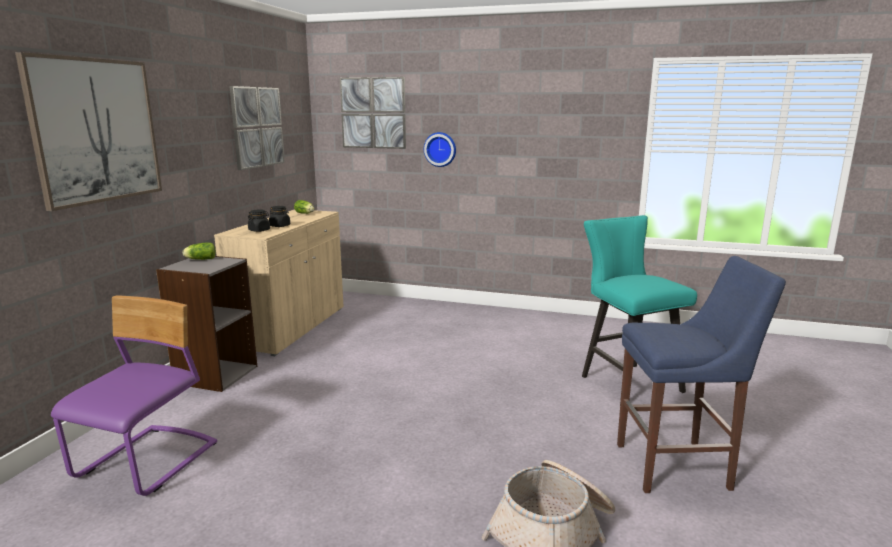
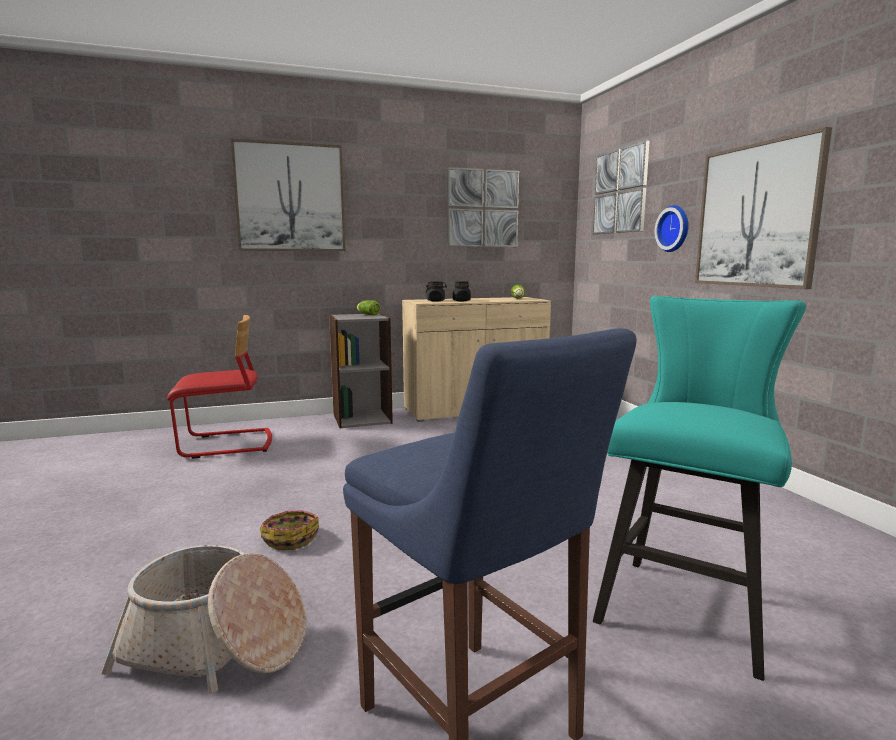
camera: 55 degrees right, 5 degrees down
(148, 462) = (226, 444): purple chair -> red chair
(431, 472) = (290, 538): none -> basket
(513, 146) = (756, 216): none -> picture

